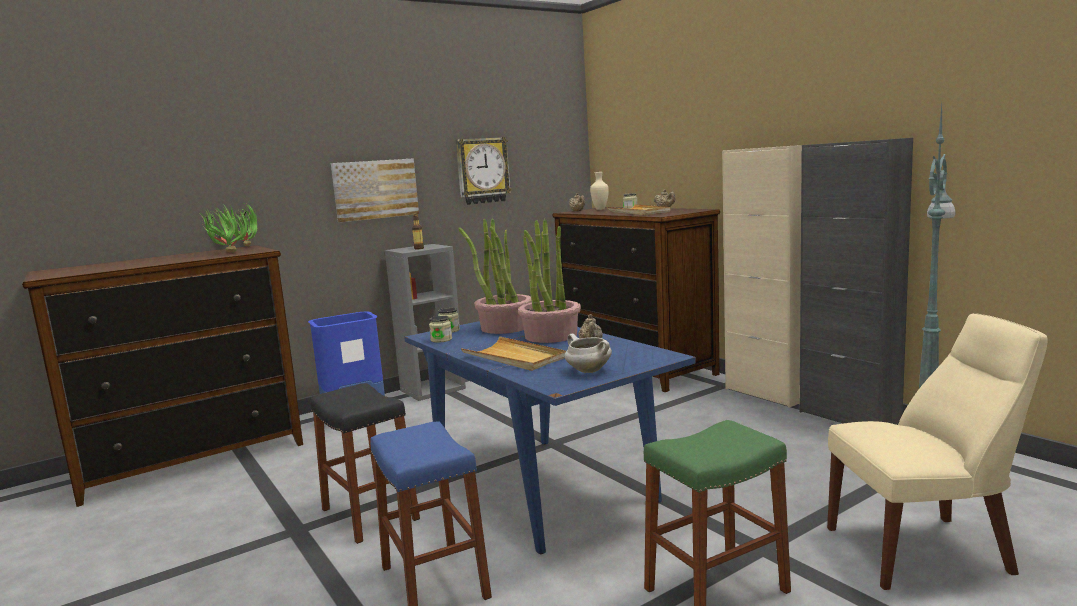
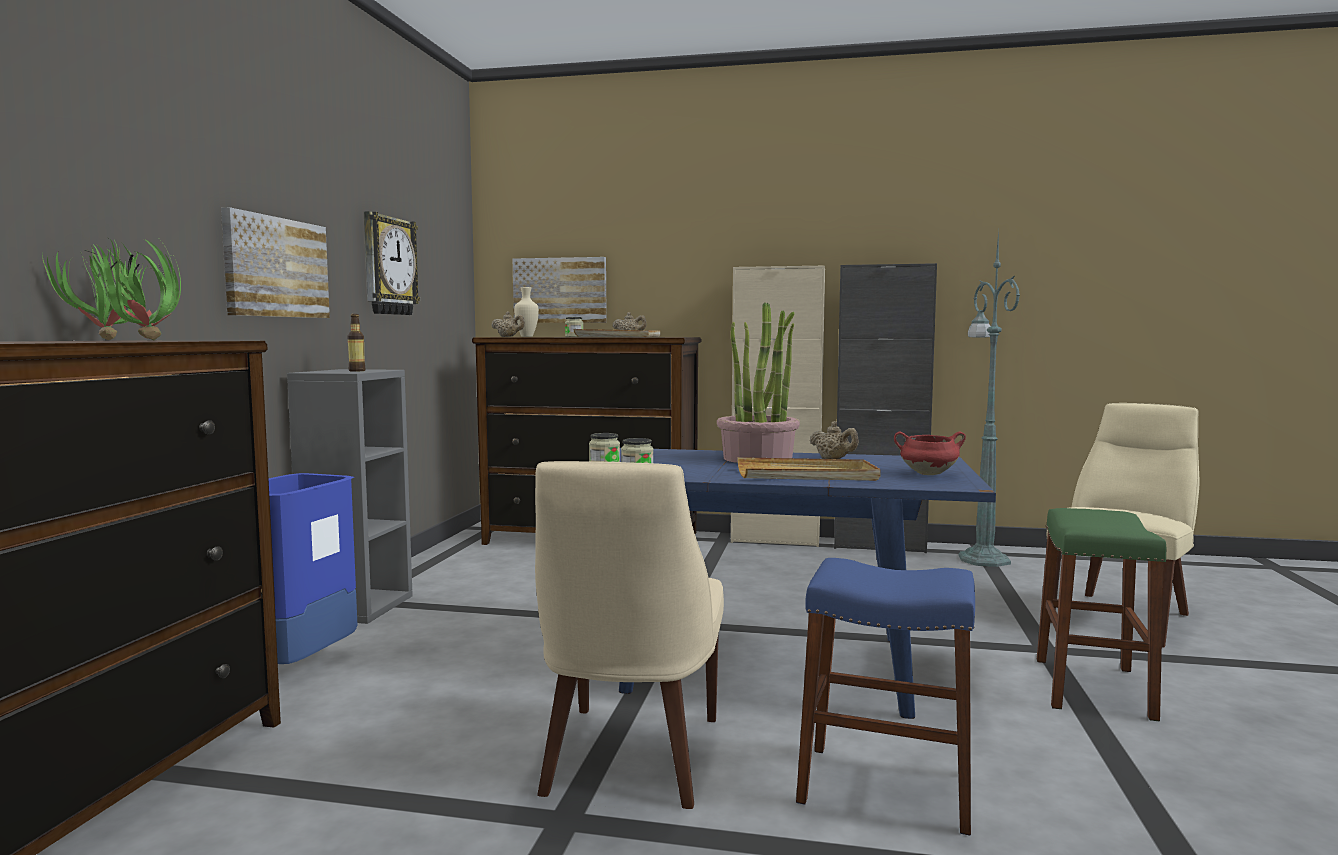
camera: 45 degrees left, 5 degrees down
(370, 514) = (629, 760): black stool -> beige chair
(504, 327) = (667, 458): potted plant -> none
(588, 371) = (927, 474): white cooking pot -> red cooking pot
(634, 170) = (560, 290): none -> picture

